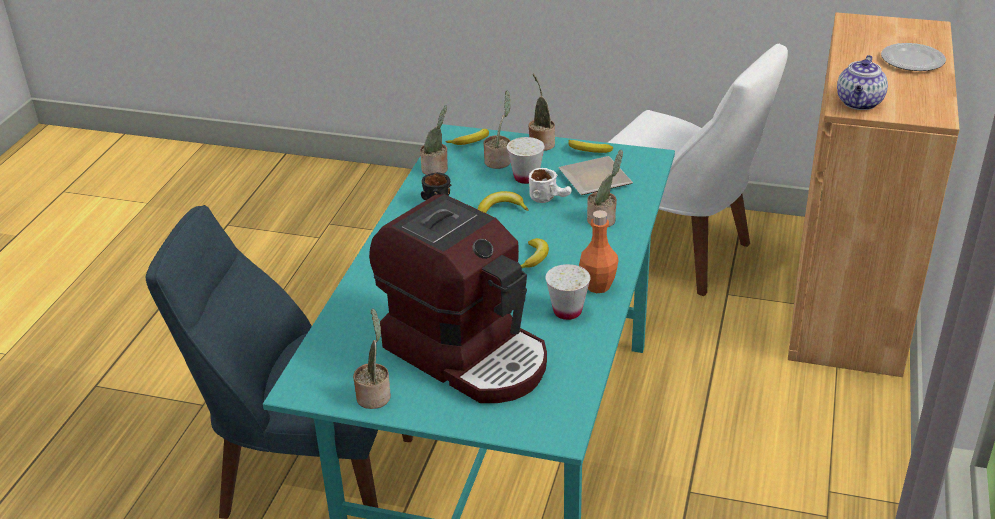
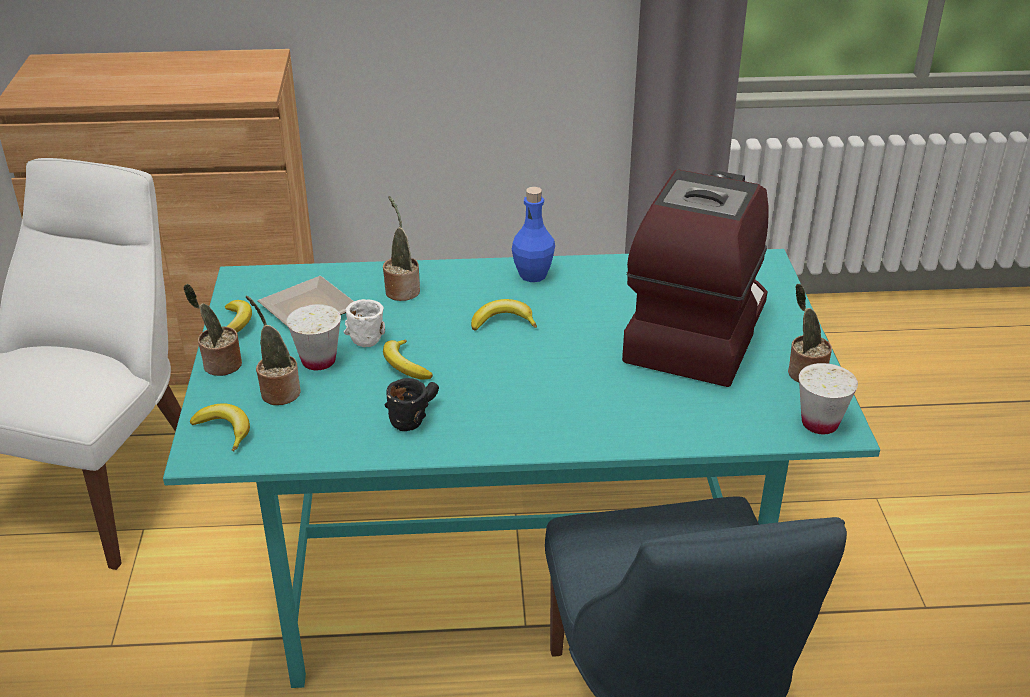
camera: 110 degrees left, 0 degrees up
(436, 169) = (316, 444): potted plant -> none
(567, 311) = (587, 285): white cup -> white cup (819, 423)
(598, 286) = (533, 275): orange bottle -> blue bottle
(859, 103) = (246, 86): teapot -> none
(911, 60) = (137, 68): plate -> none

